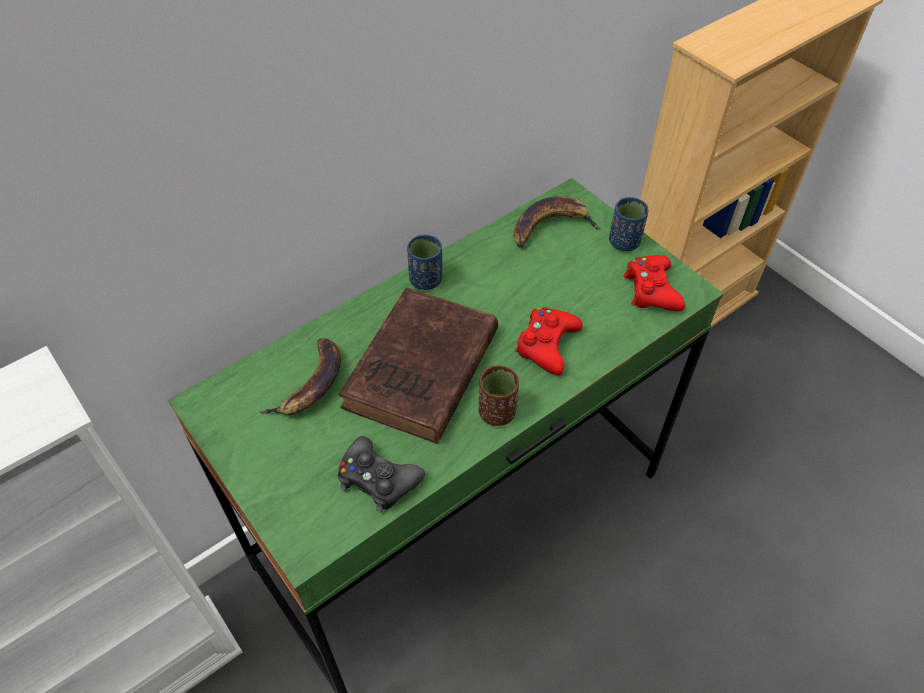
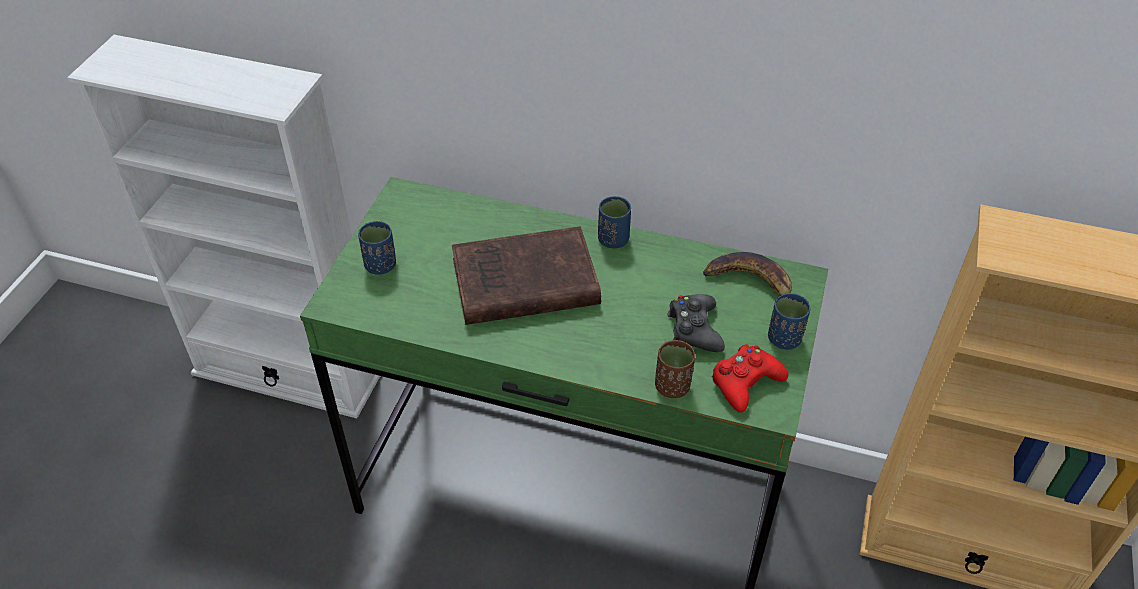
camera: 55 degrees right, 5 degrees down
(291, 474) = (380, 265): none -> blue cup
(311, 384) = (460, 234): banana -> none
(378, 479) = (410, 310): black game controller -> black game controller (694, 330)
(497, 412) = (523, 345): brown cup -> brown cup (672, 386)
(547, 345) = (616, 342): red game controller -> none

